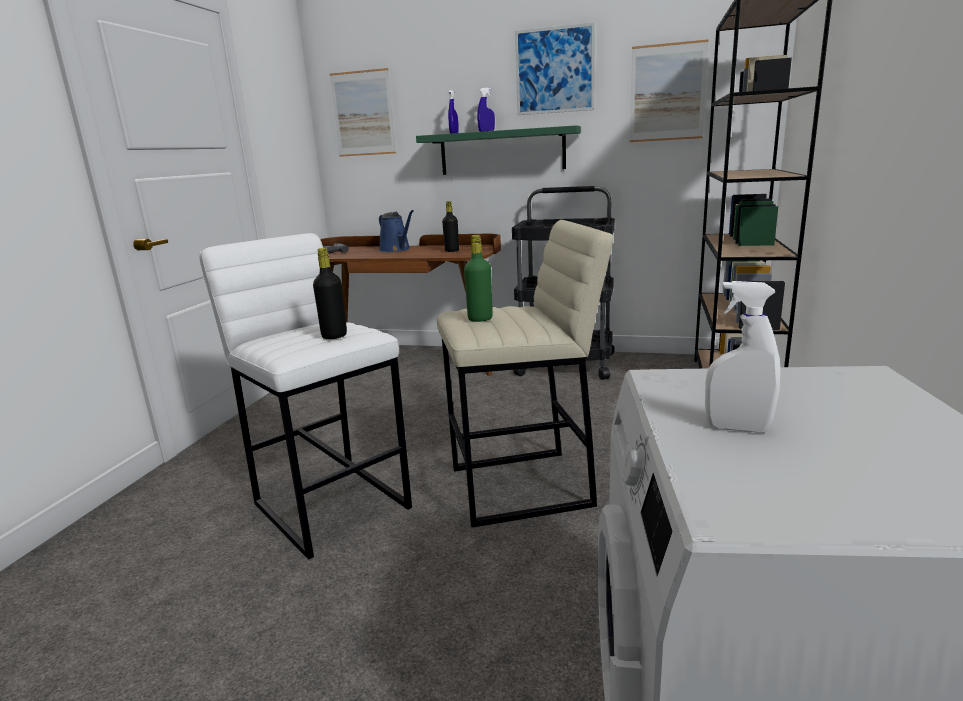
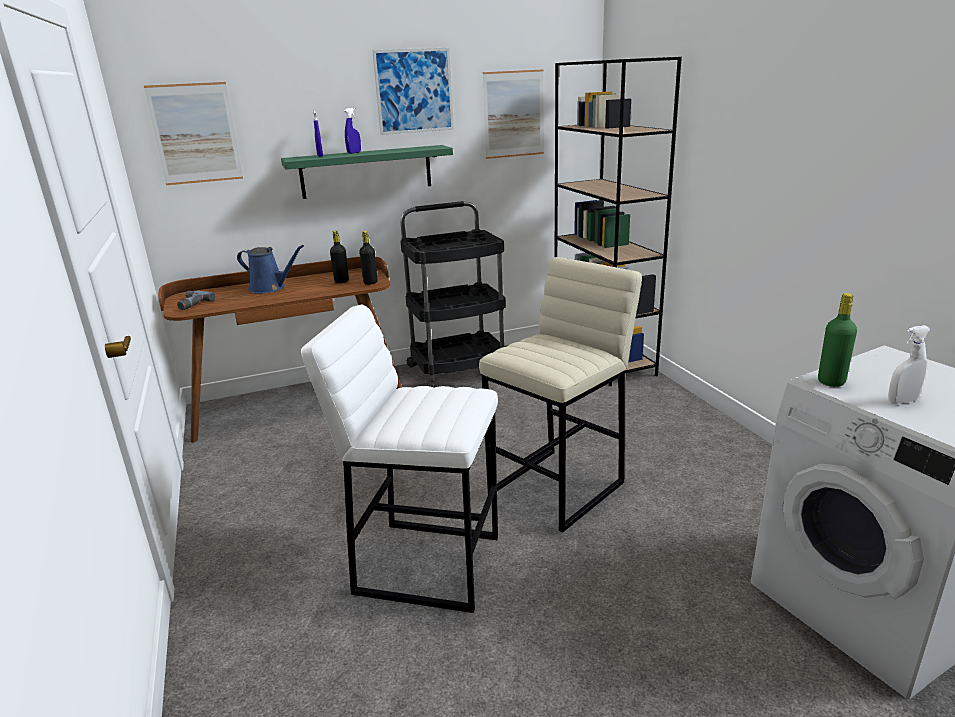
camera: 35 degrees left, 5 degrees up
(334, 336) = (460, 403): black bottle -> black bottle (370, 282)
(480, 319) = (544, 357): green bottle -> green bottle (831, 381)

